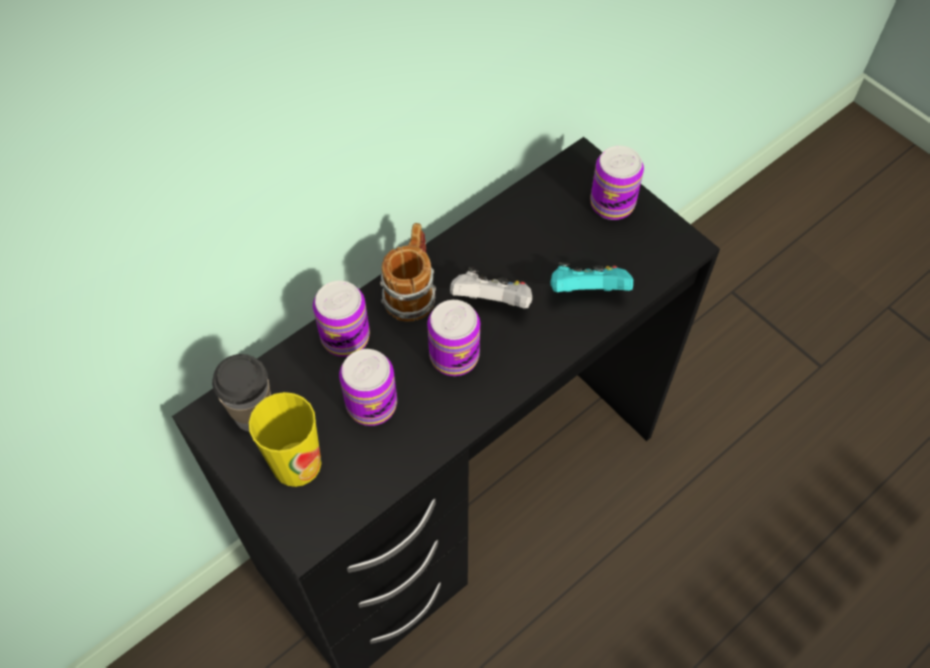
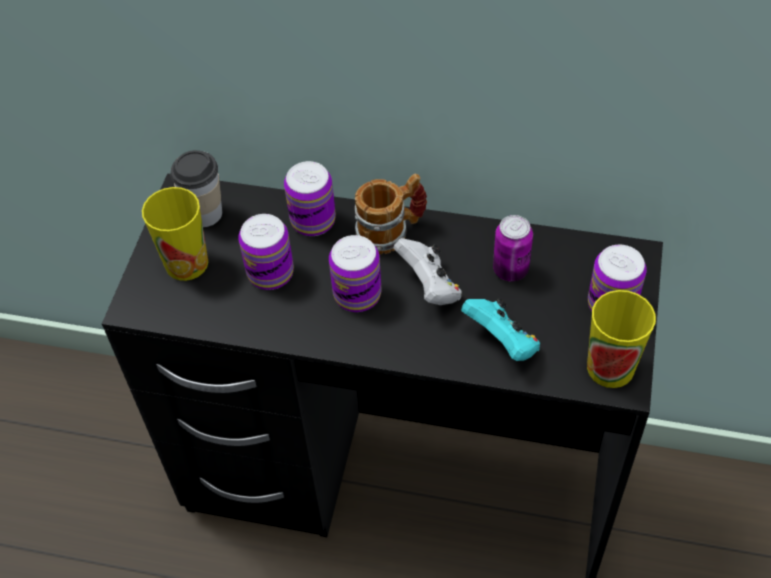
camera: 55 degrees right, 5 degrees down
(525, 241) = (510, 270): none -> can
(665, 243) = (610, 367): none -> cup

